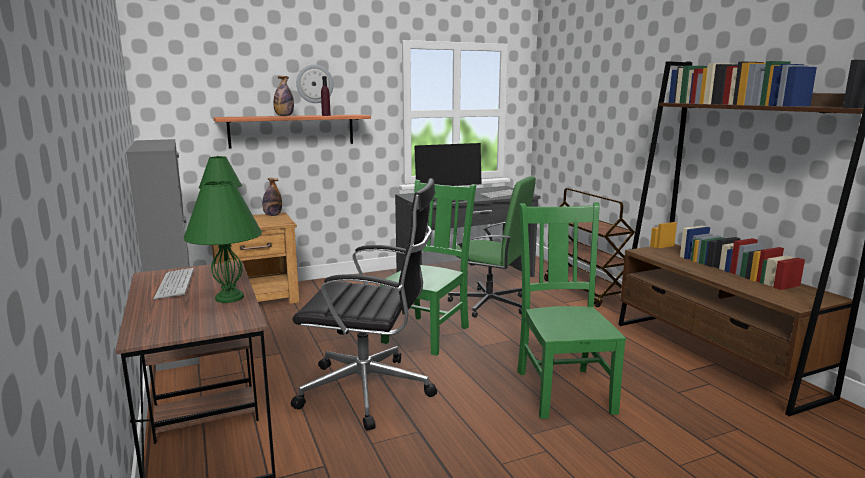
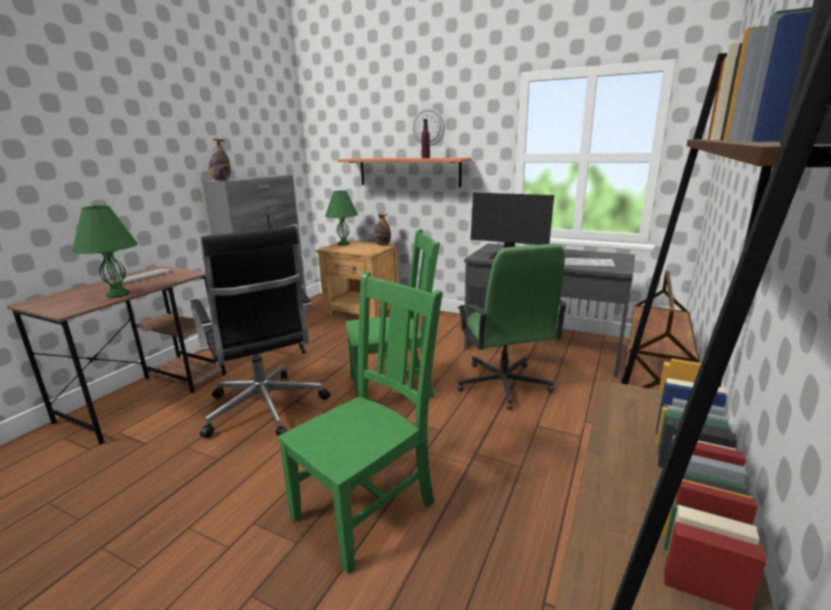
camera: 50 degrees right, 5 degrees up
(284, 116) = (394, 158): bottle -> bottle (221, 180)

